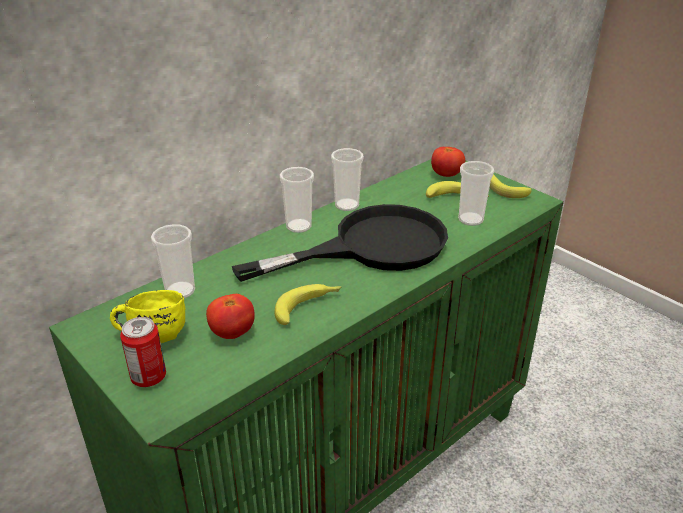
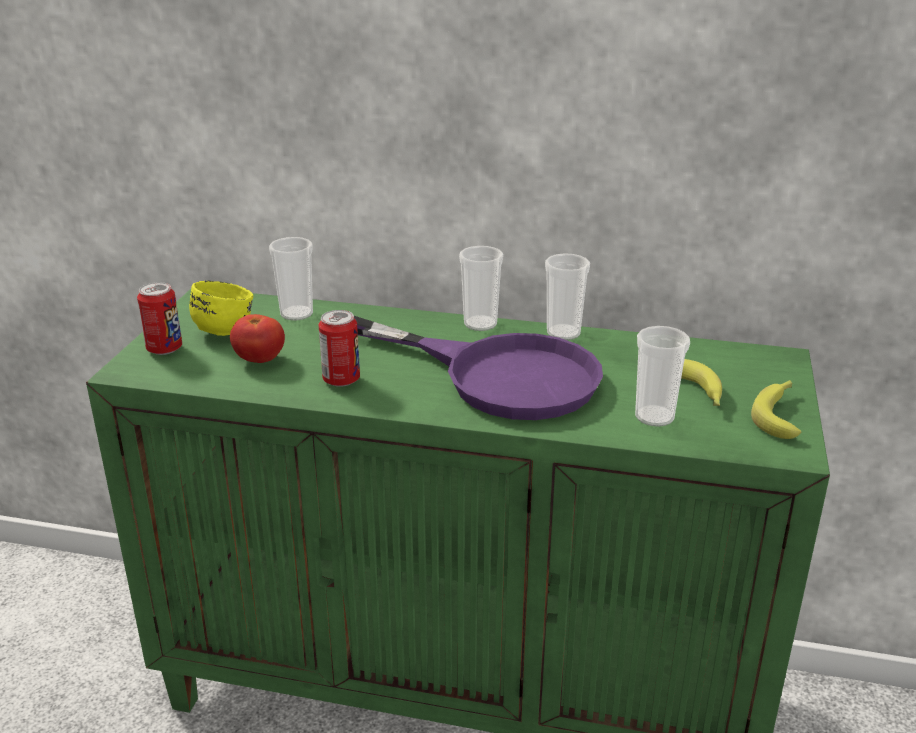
camera: 55 degrees right, 5 degrees down
(308, 307) = (341, 380): banana -> can
(371, 247) = (497, 375): black frying pan -> purple frying pan
(446, 175) = (742, 367): tomato -> none

